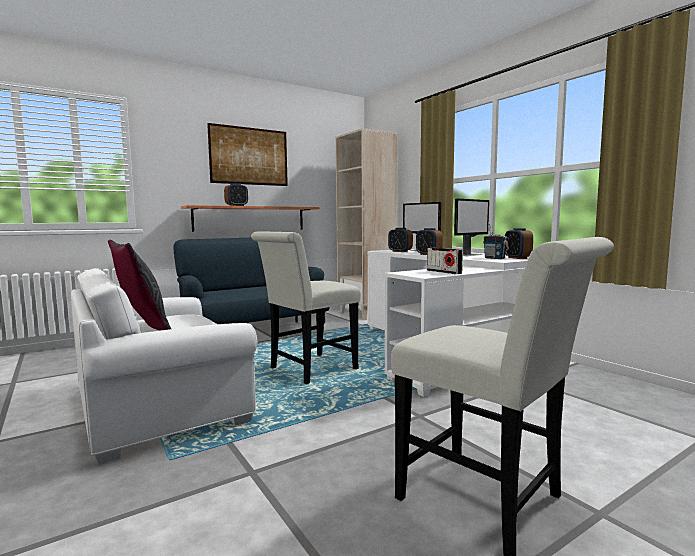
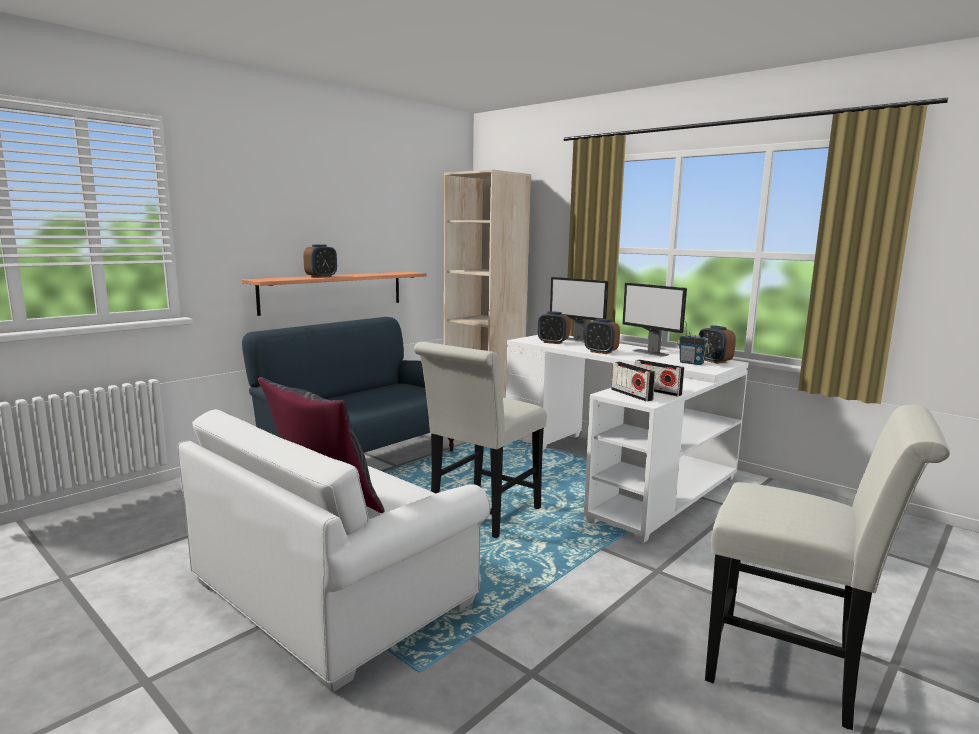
camera: 15 degrees left, 5 degrees up
(249, 156) = (332, 201): picture -> none
(418, 273) = (631, 395): none -> radio
(470, 255) = (650, 353): monitor -> monitor turned 105 degrees clockwise

